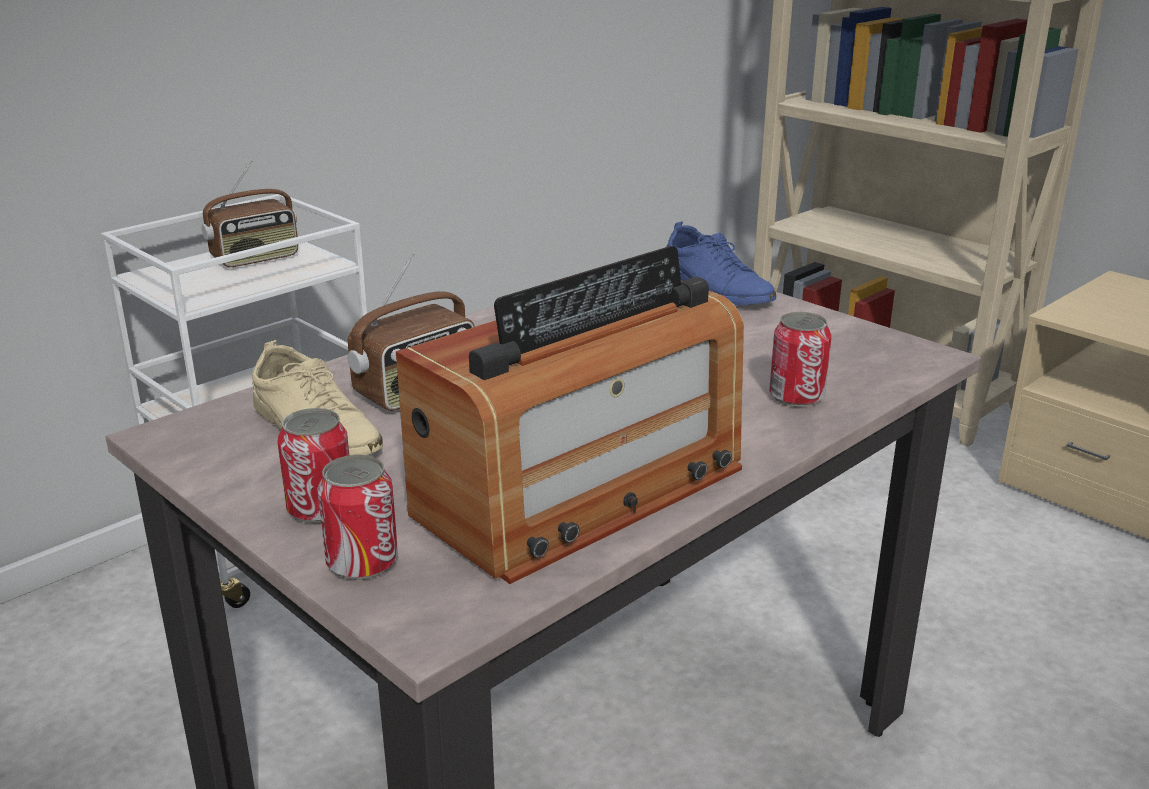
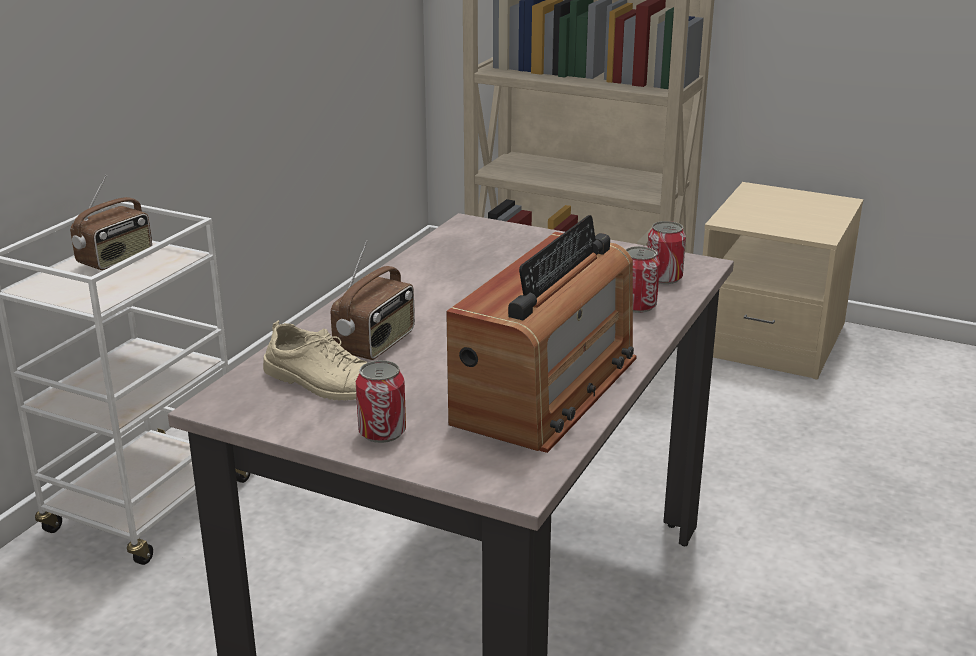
camera: 20 degrees left, 0 degrees up
(362, 562) = (442, 459): can -> can (664, 278)
(714, 289) = (527, 236): blue shoe -> none

